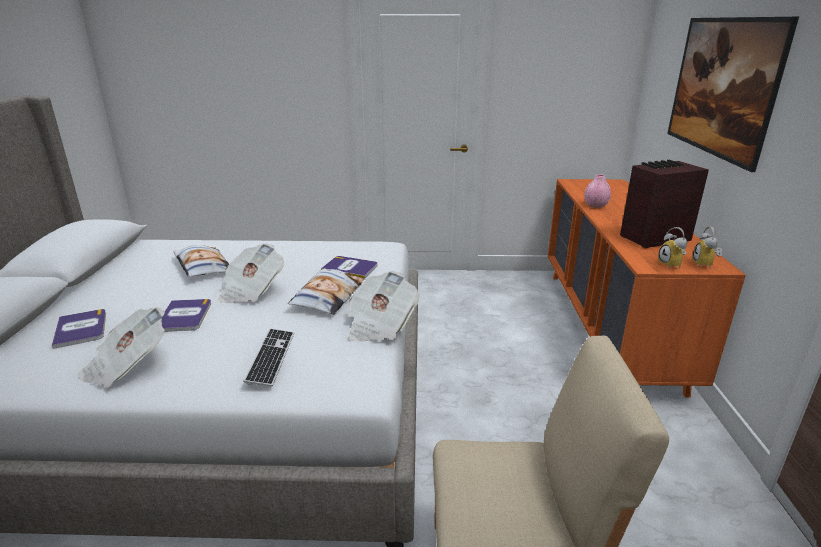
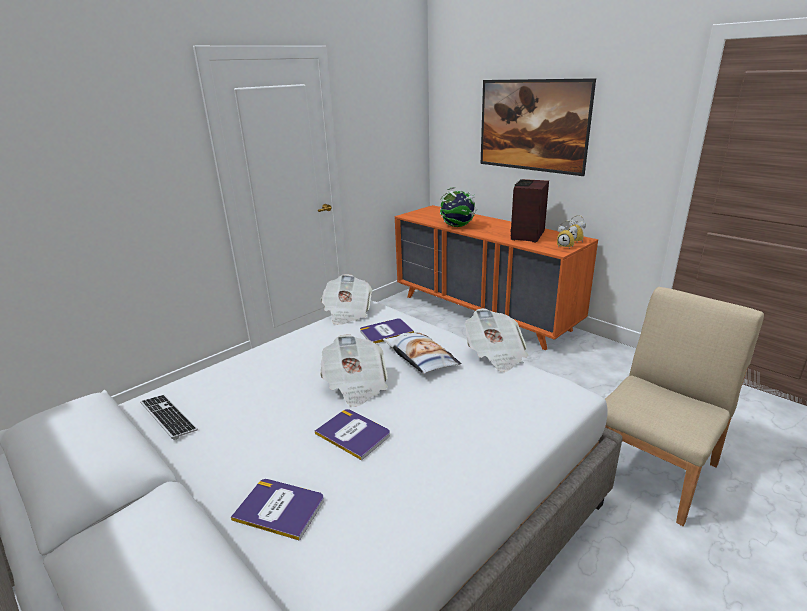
camera: 45 degrees left, 0 degrees up
(127, 366) = (406, 494): newspaper -> newspaper (347, 312)
(202, 267) = (257, 395): pillow -> none
(271, 358) = (494, 412): keyboard -> keyboard (168, 417)
(595, 205) = (457, 226): pink vase -> globe

